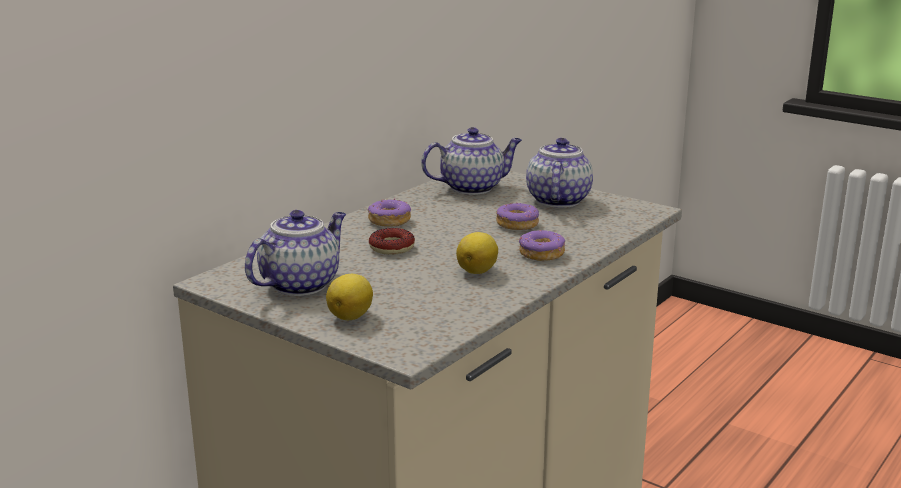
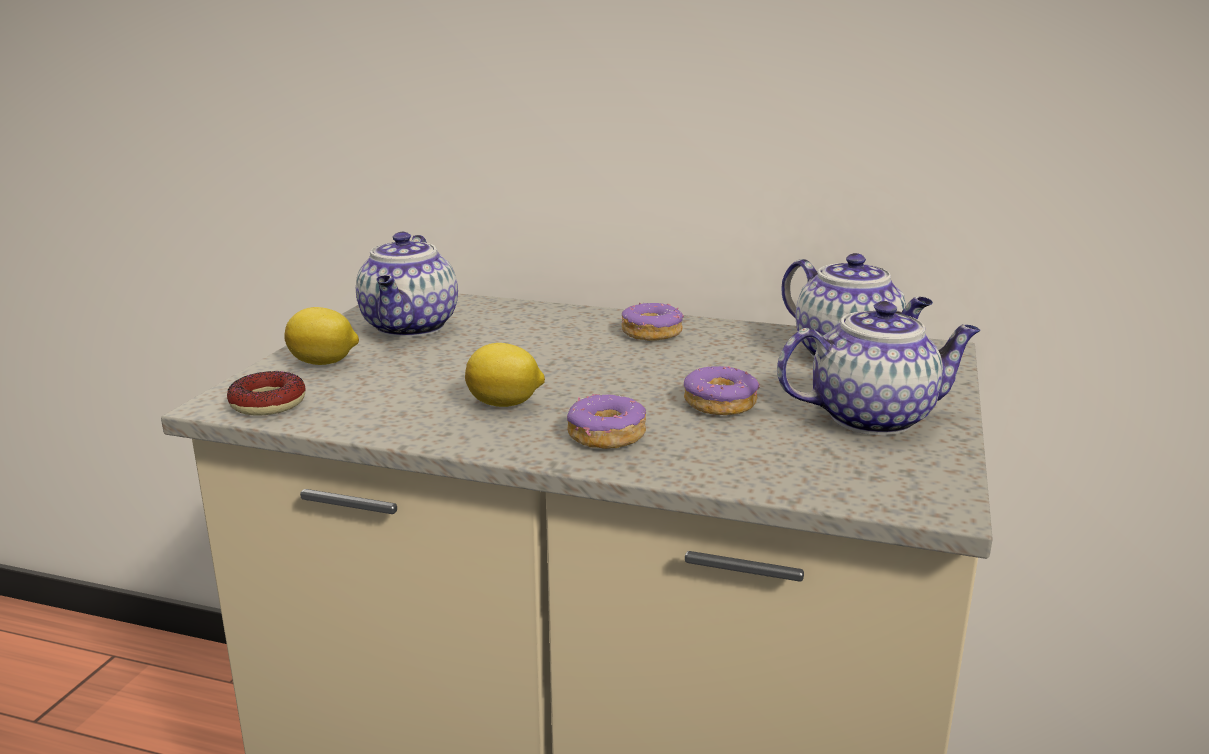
camera: 70 degrees right, 0 degrees up
(300, 284) = (410, 328): teapot -> teapot turned 75 degrees clockwise
(392, 247) = (556, 348): donut -> donut (268, 403)

